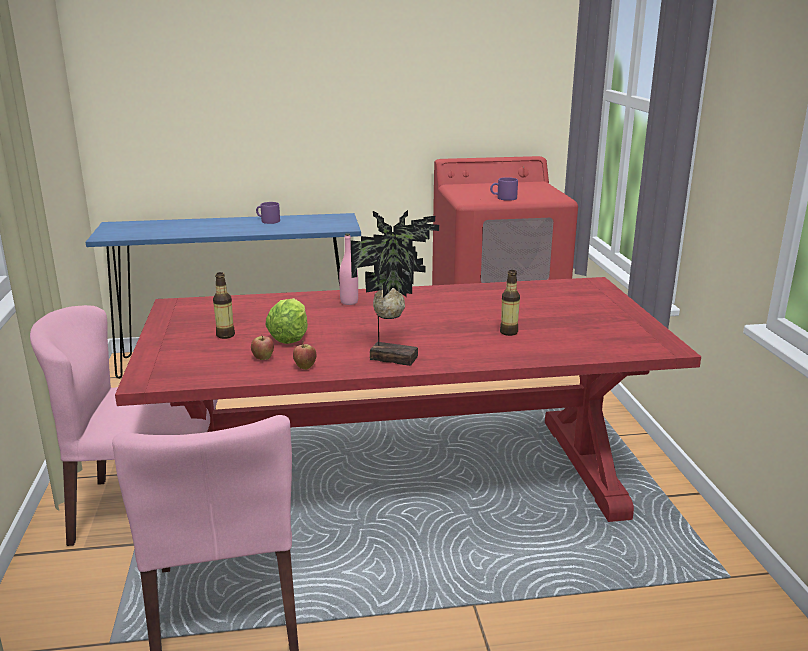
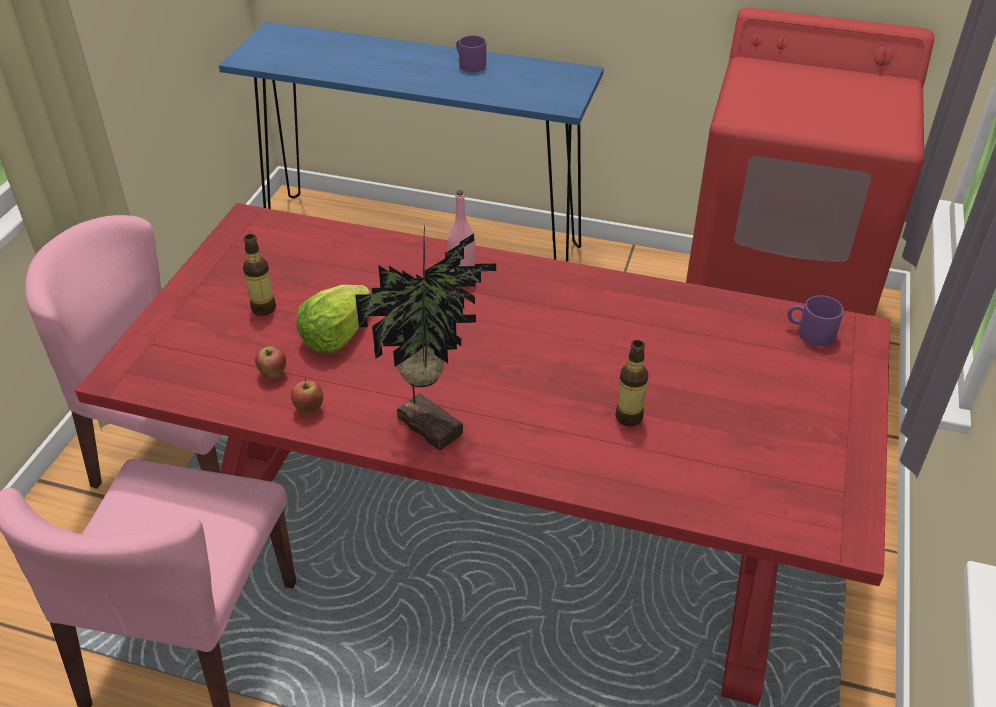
camera: 25 degrees right, 20 degrees up
(503, 198) = (800, 120): purple mug -> purple mug (809, 333)

